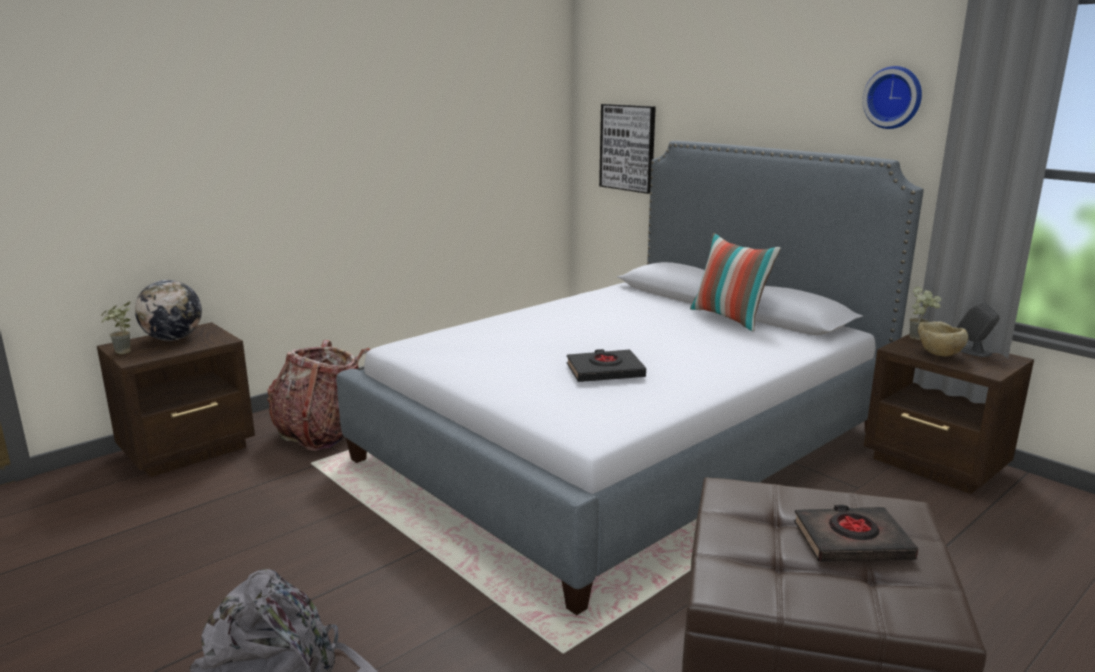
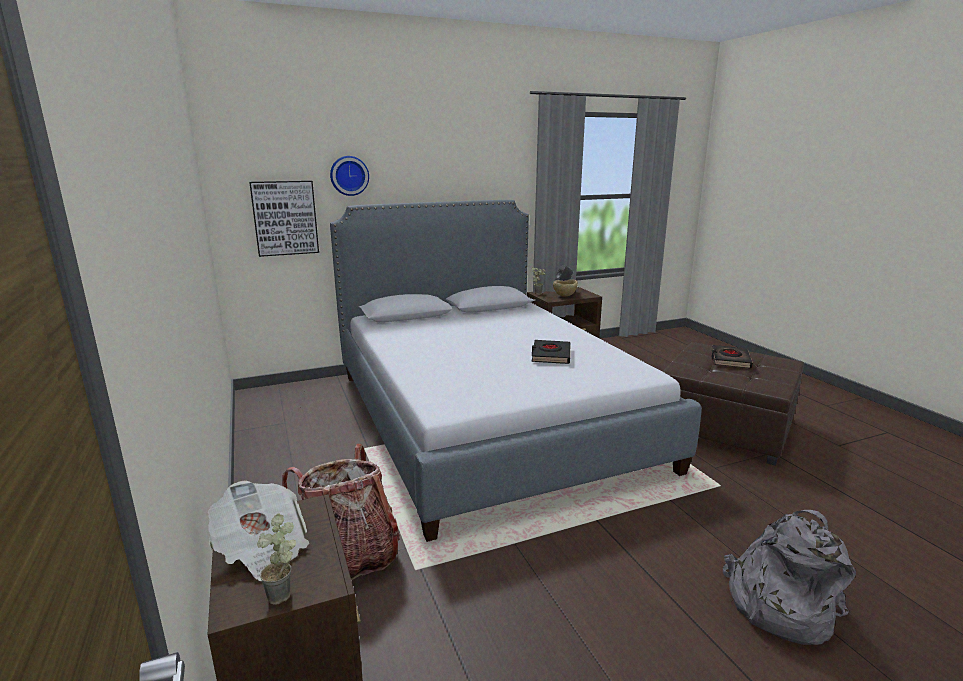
camera: 70 degrees left, 0 degrees up
(173, 339) = (262, 549): globe -> newspaper
(729, 318) = (476, 314): pillow -> none
(894, 97) = (496, 164): wall clock -> wall clock (349, 175)

